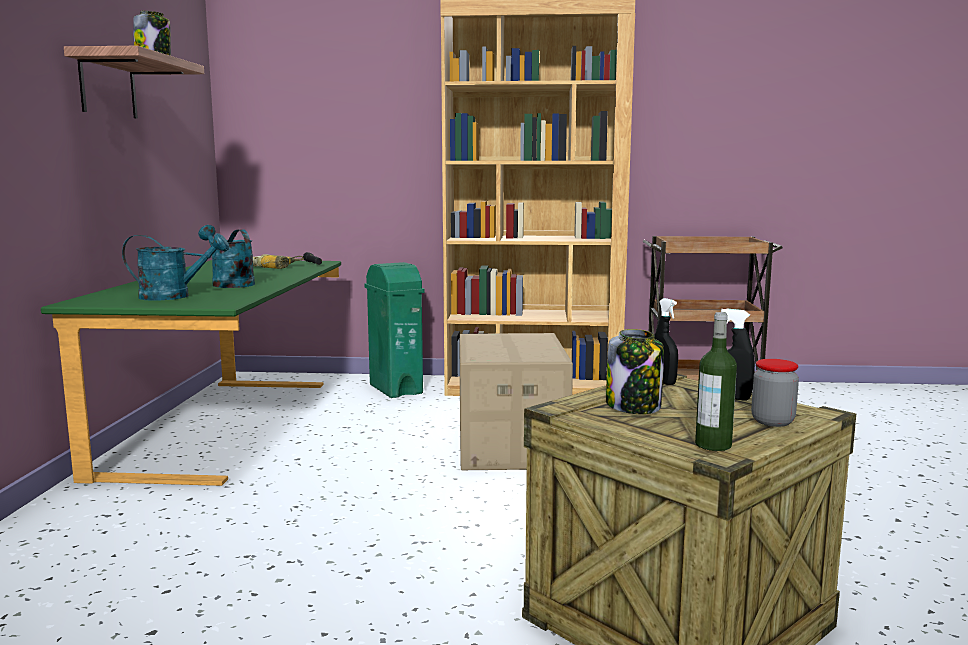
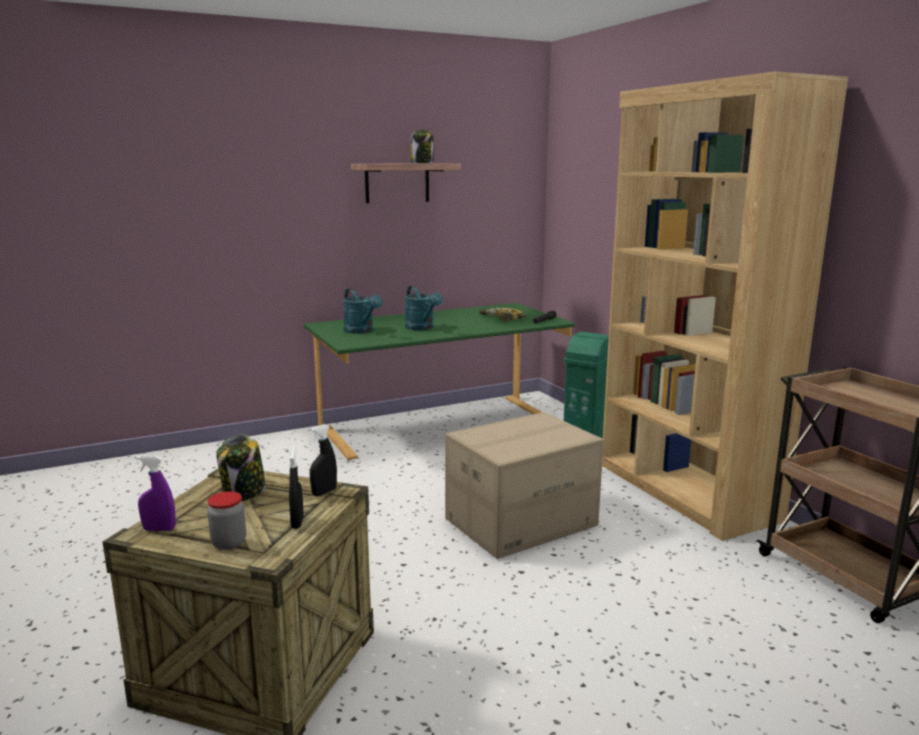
camera: 60 degrees right, 5 degrees up
(229, 284) = (422, 328): turquoise watering can -> turquoise watering can turned 135 degrees clockwise
(713, 445) = (159, 529): bottle -> purple spray bottle

